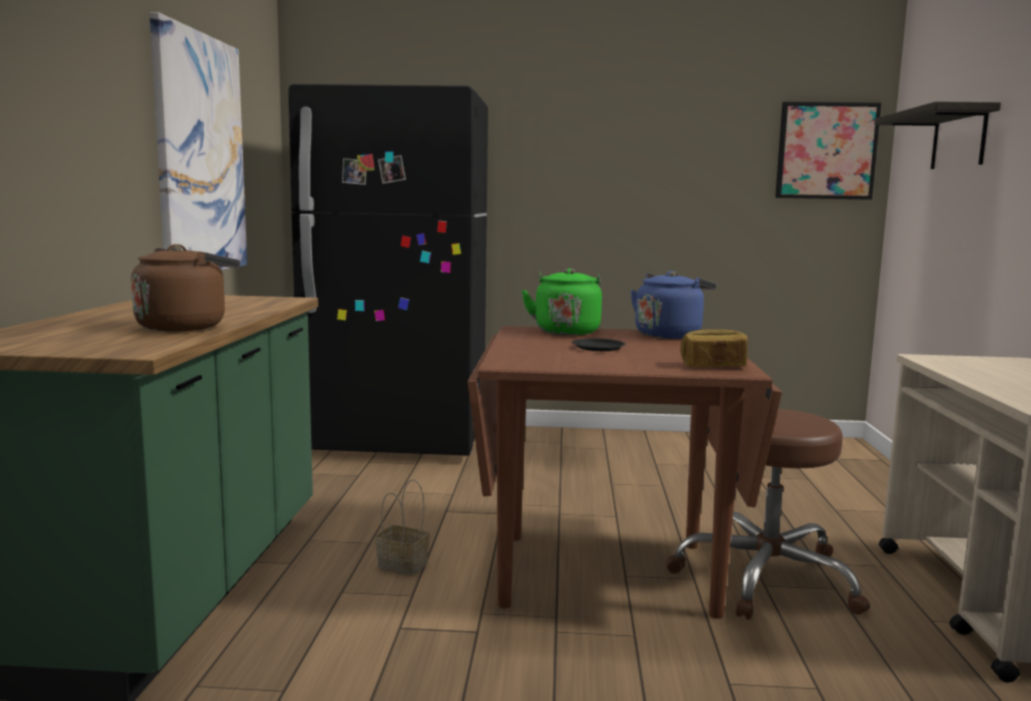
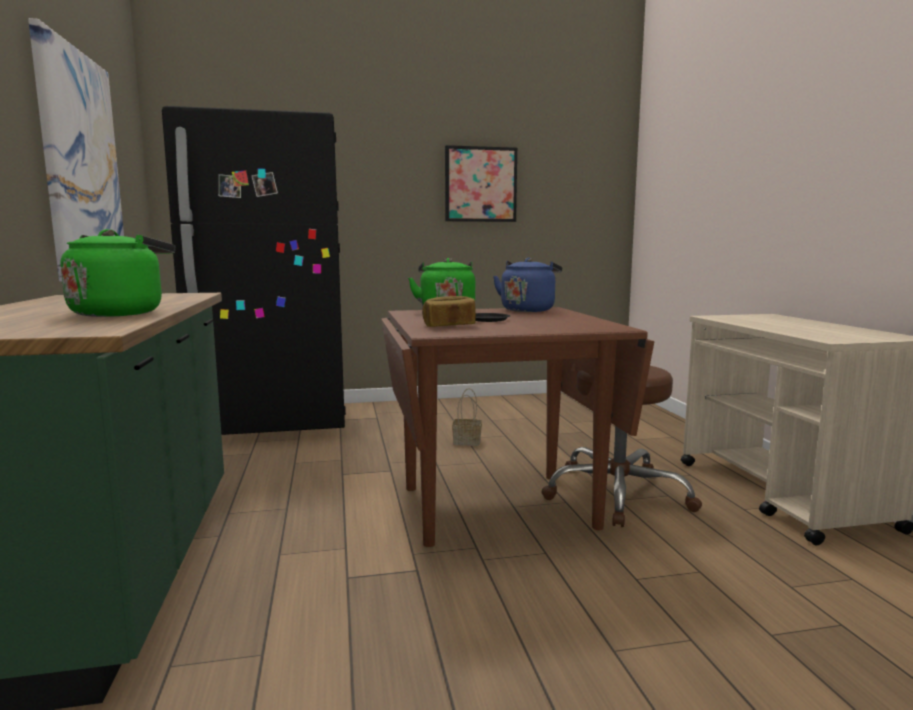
camera: 15 degrees left, 0 degrees up
(186, 327) = (121, 313): brown kettle -> green kettle
(404, 565) = (326, 523): basket -> basket (468, 442)
(713, 366) = (592, 326): bread -> bread (449, 326)
(826, 151) = (592, 177): picture -> picture (480, 184)
(958, 139) = (697, 163): shelf -> none

